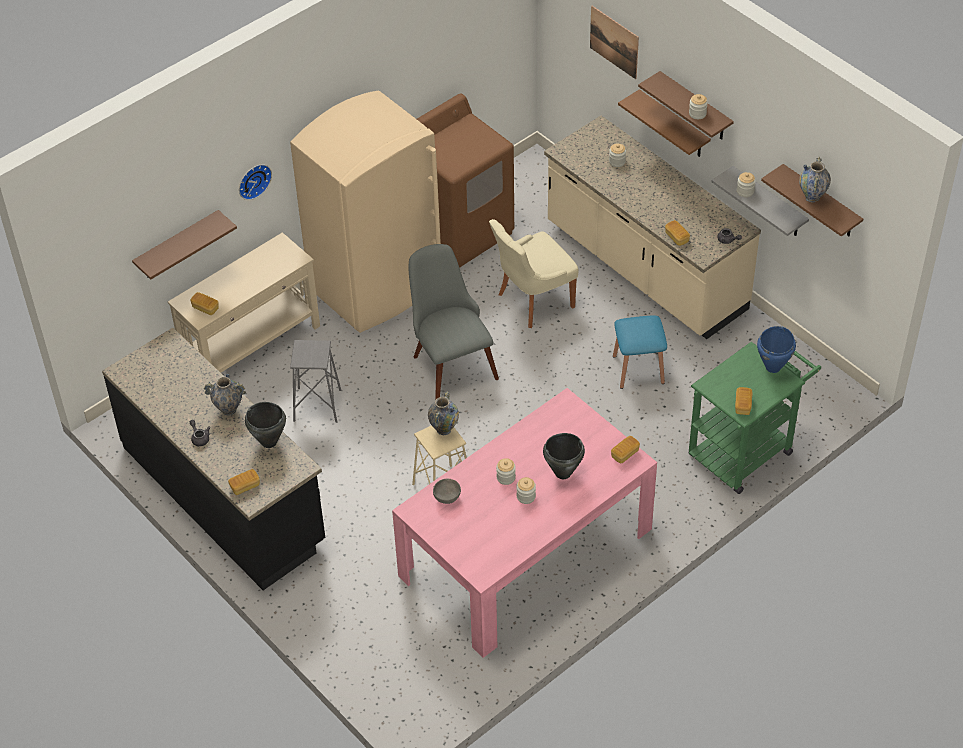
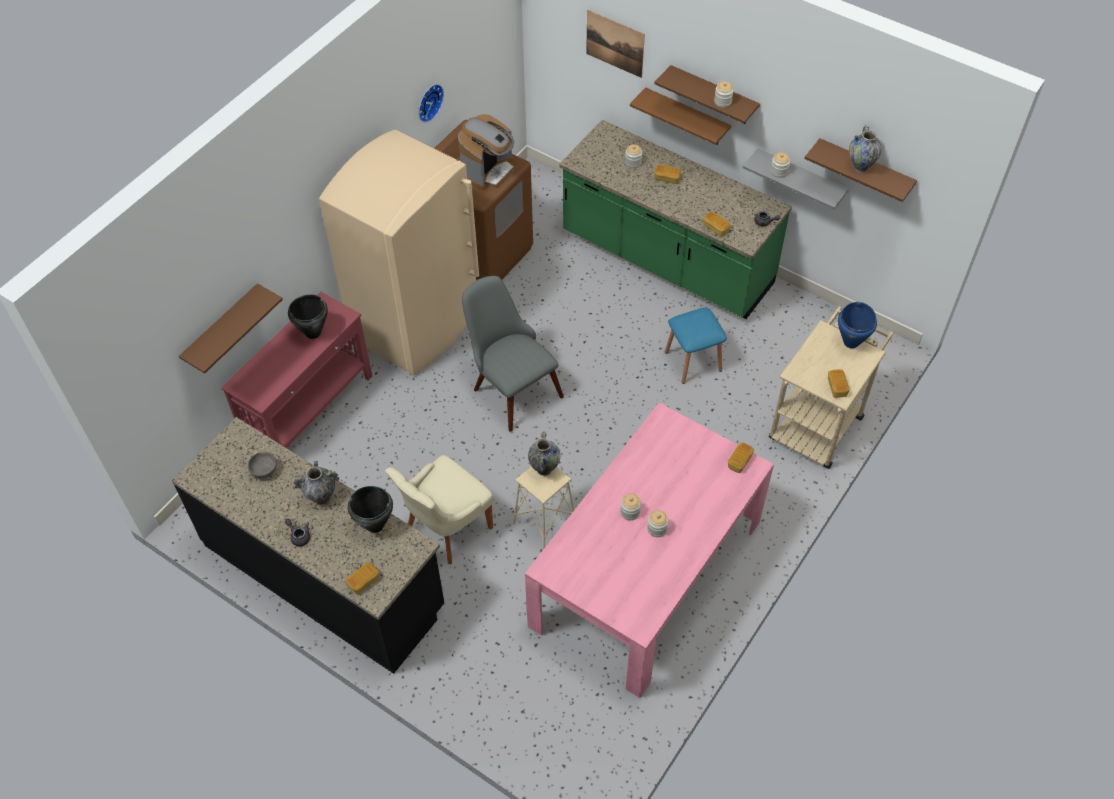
camera: 15 degrees left, 5 degrees up
(205, 308) = (263, 387): bread -> bread (667, 178)
(253, 180) = (287, 245): wall clock -> wall clock (428, 102)
(253, 347) = (310, 410): beige console table -> red console table
(317, 405) = (393, 459): grey stool -> none
(447, 498) = (578, 547): grey bowl -> grey bowl (265, 471)
(470, 146) = (488, 171): none -> coffee machine
(533, 301) = (572, 312): beige chair -> beige chair (446, 529)
(562, 473) = (685, 495): black cooking pot -> black cooking pot (312, 333)
(645, 268) = (666, 260): beige counter -> green counter
(746, 448) = (820, 421): green cart -> beige cart

